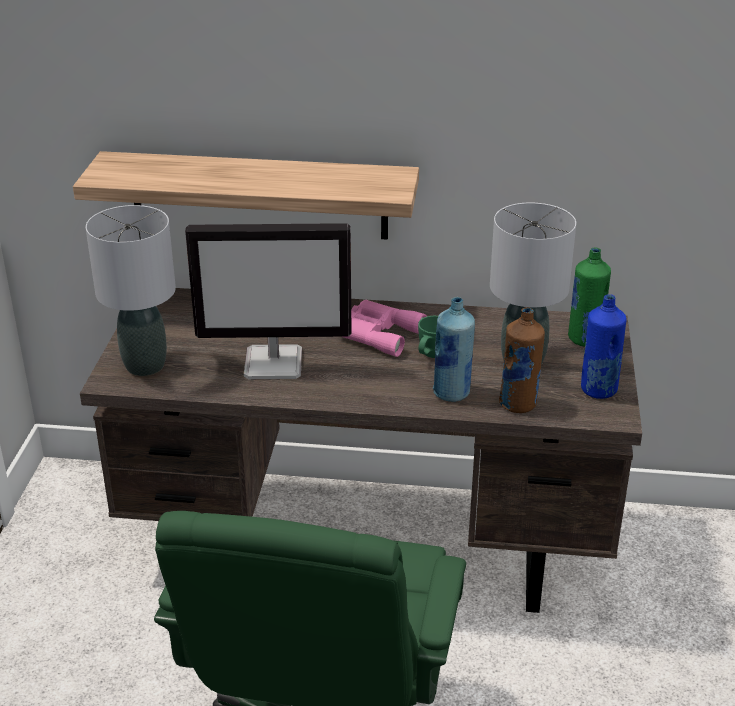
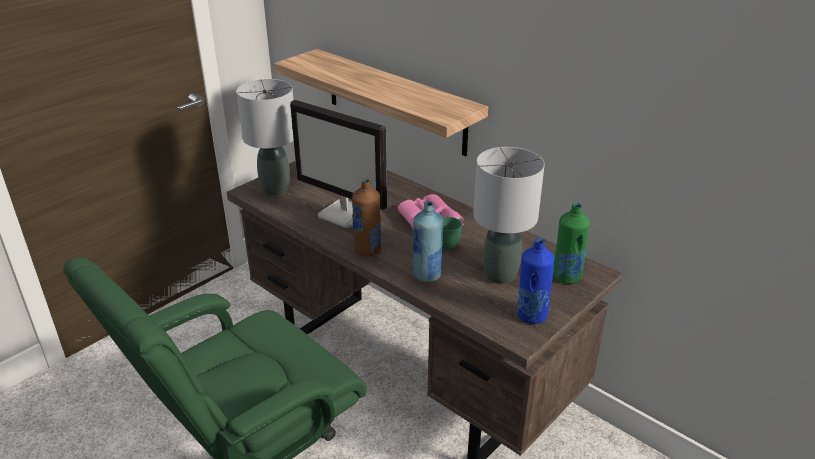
camera: 35 degrees right, 0 degrees up
(518, 404) = (461, 301): brown bottle -> brown bottle (367, 250)

